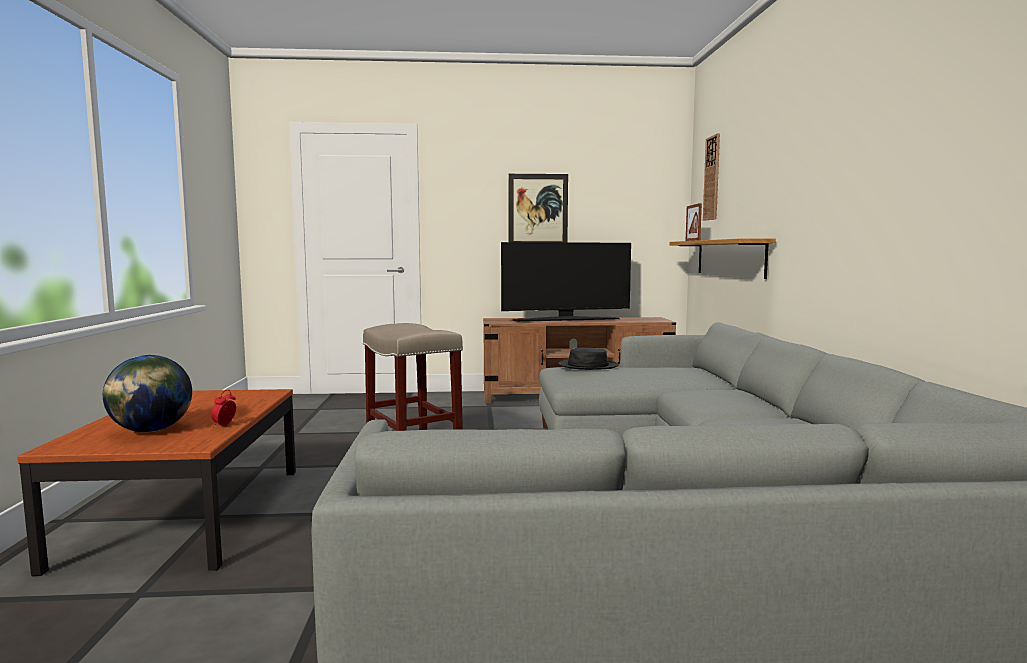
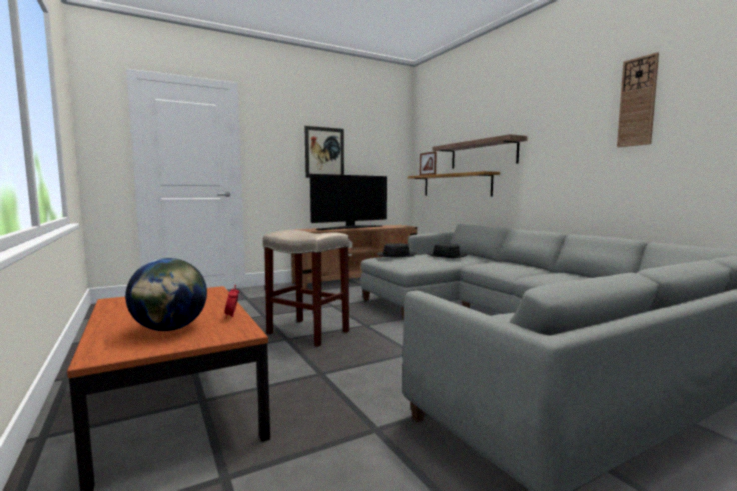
camera: 25 degrees left, 0 degrees up
(659, 372) = (446, 255): none -> black hat
(712, 178) = (436, 136): wall clock -> wall clock (637, 102)
(758, 208) = (483, 154): none -> shelf

